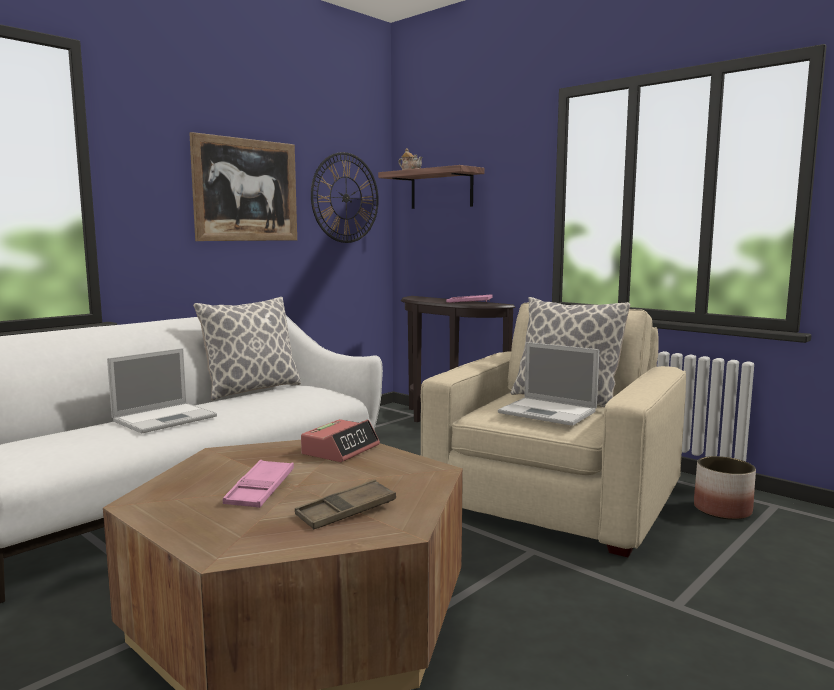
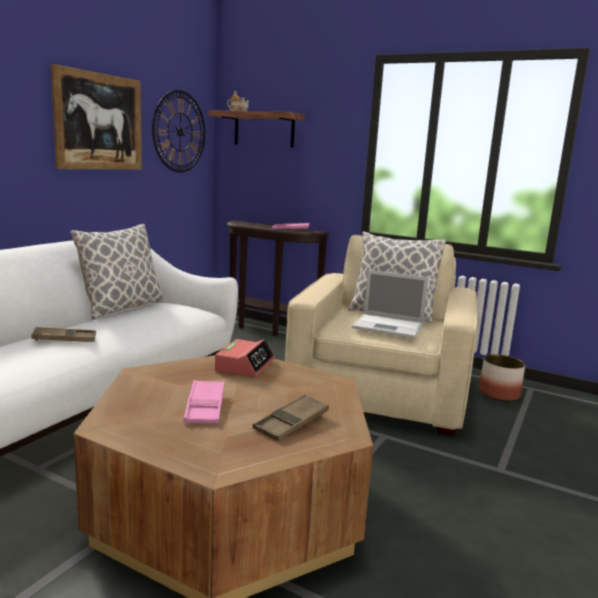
camera: 15 degrees left, 5 degrees up
(166, 418) = (65, 339): laptop -> brown tray

